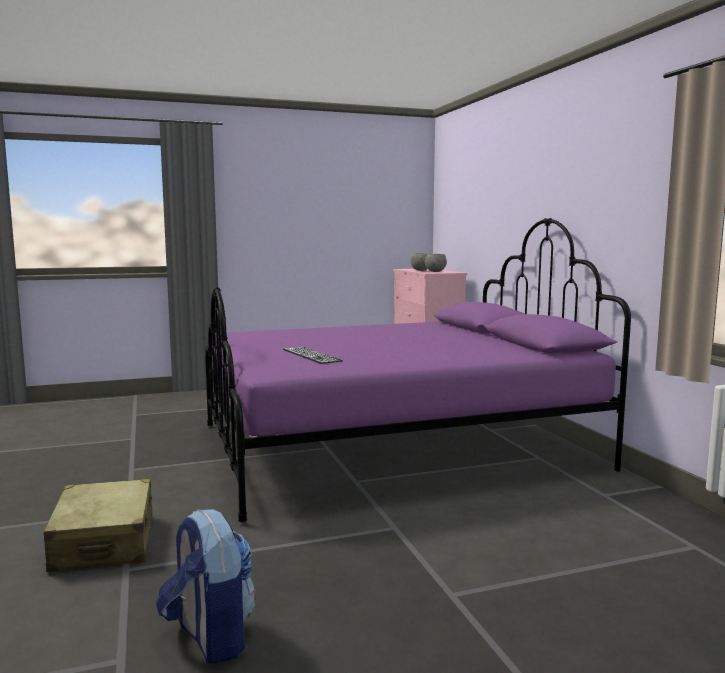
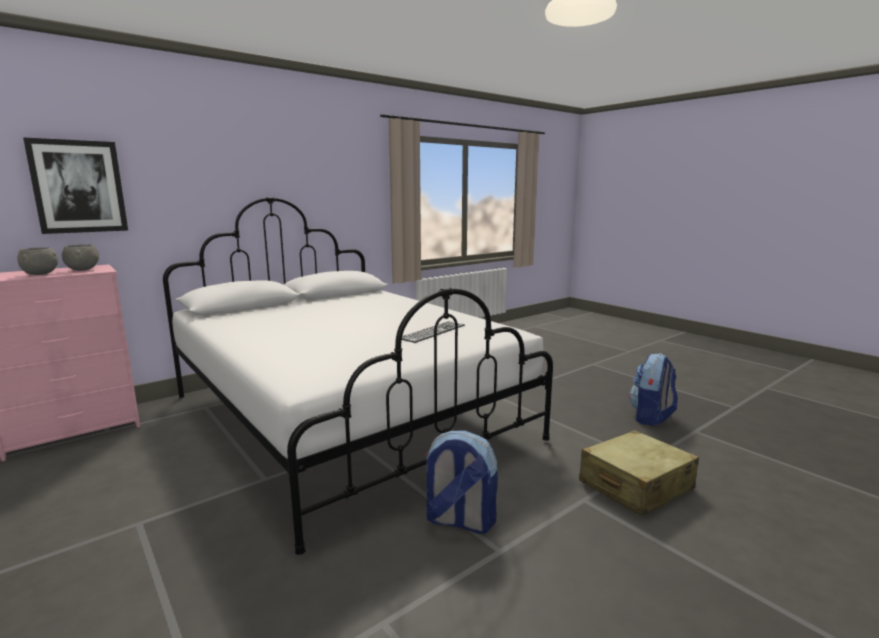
camera: 110 degrees left, 5 degrees up
(178, 463) = (459, 521): none -> backpack
(393, 447) = (346, 416): purple bed -> white bed
(469, 212) = (78, 187): none -> picture

